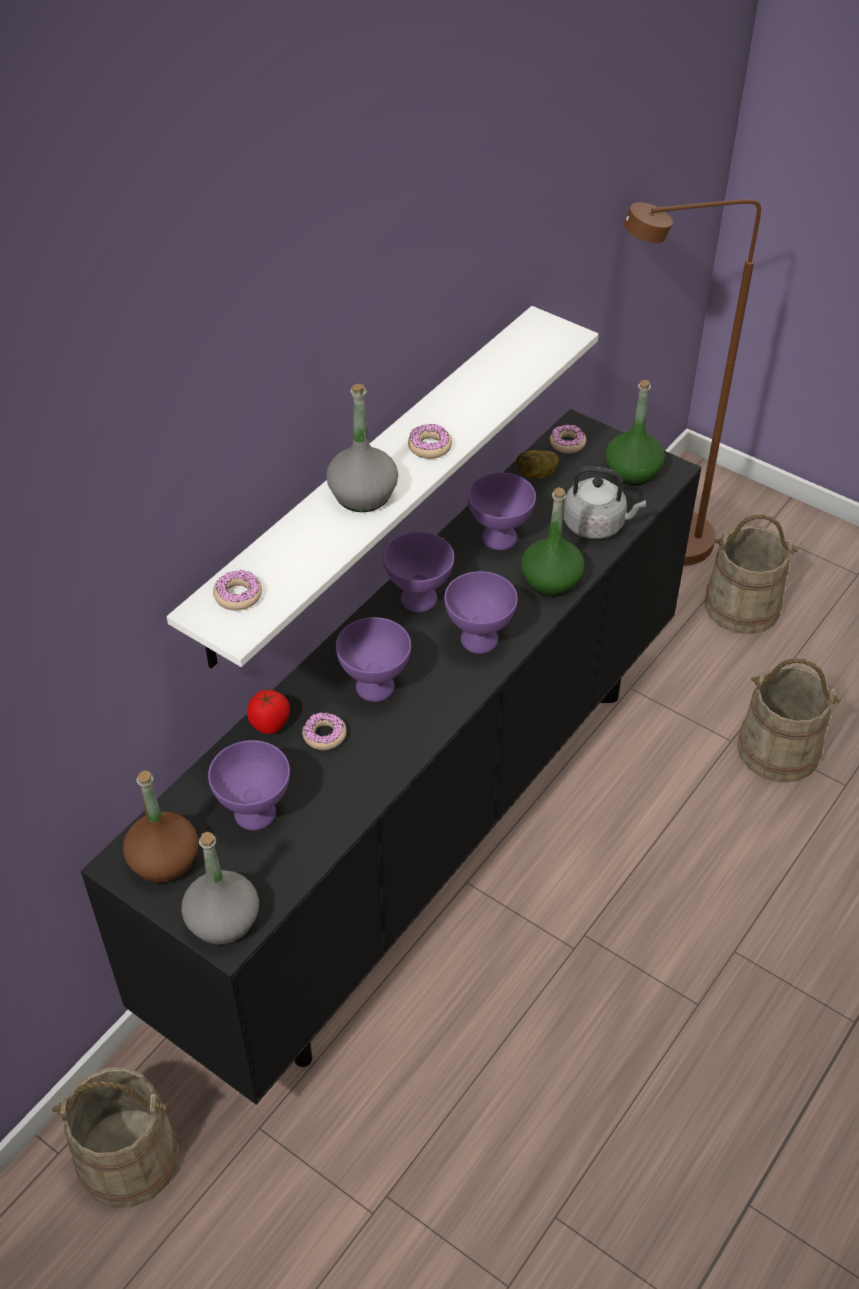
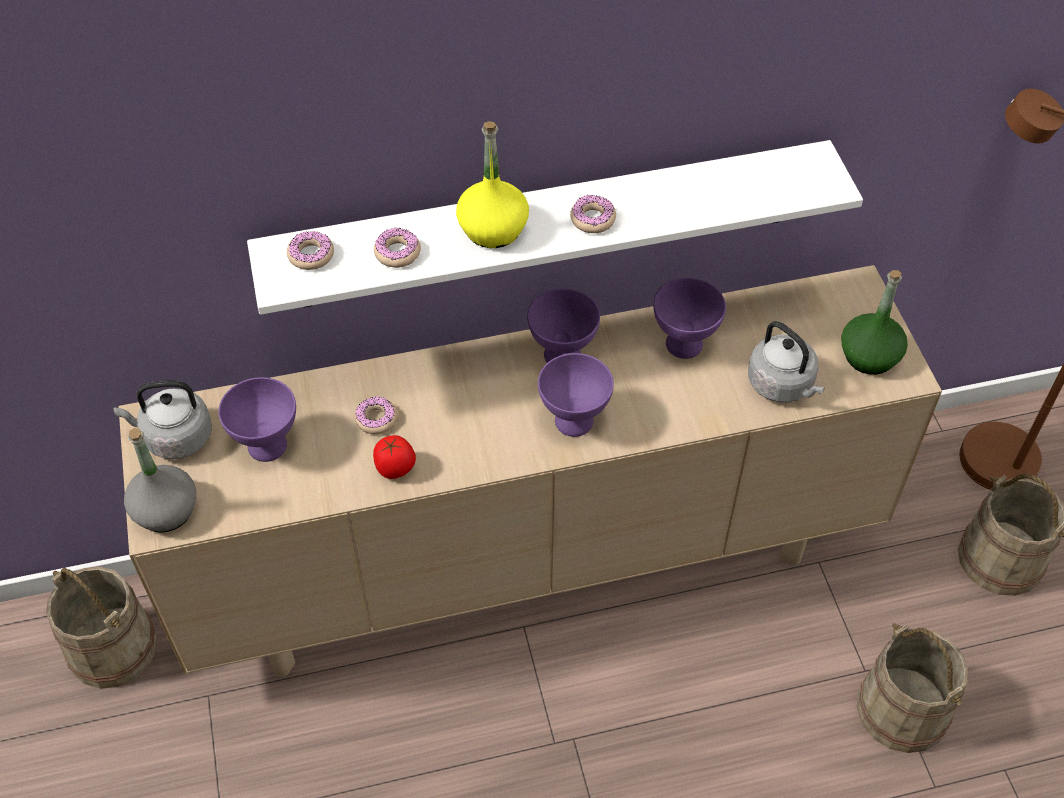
camera: 40 degrees right, 5 degrees up
(164, 861) = (174, 437): brown bottle -> grey kettle
(270, 725) = (347, 384): tomato -> tomato (395, 469)
(362, 495) = (492, 229): grey bottle -> yellow bottle
(375, 686) = (454, 405): purple bowl -> none
(427, 832) = (532, 565): black cabinet -> beige cabinet
(537, 474) = (778, 307): potato -> none
(551, 580) = (688, 409): green bottle -> none
(567, 443) = (836, 295): donut -> donut (397, 253)

